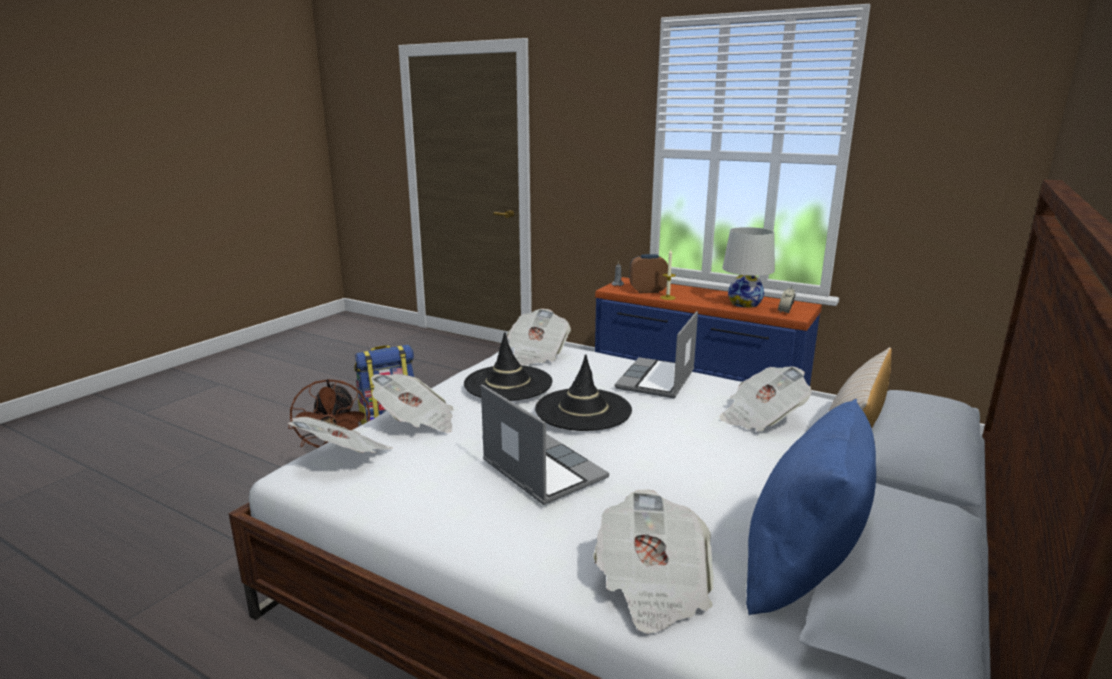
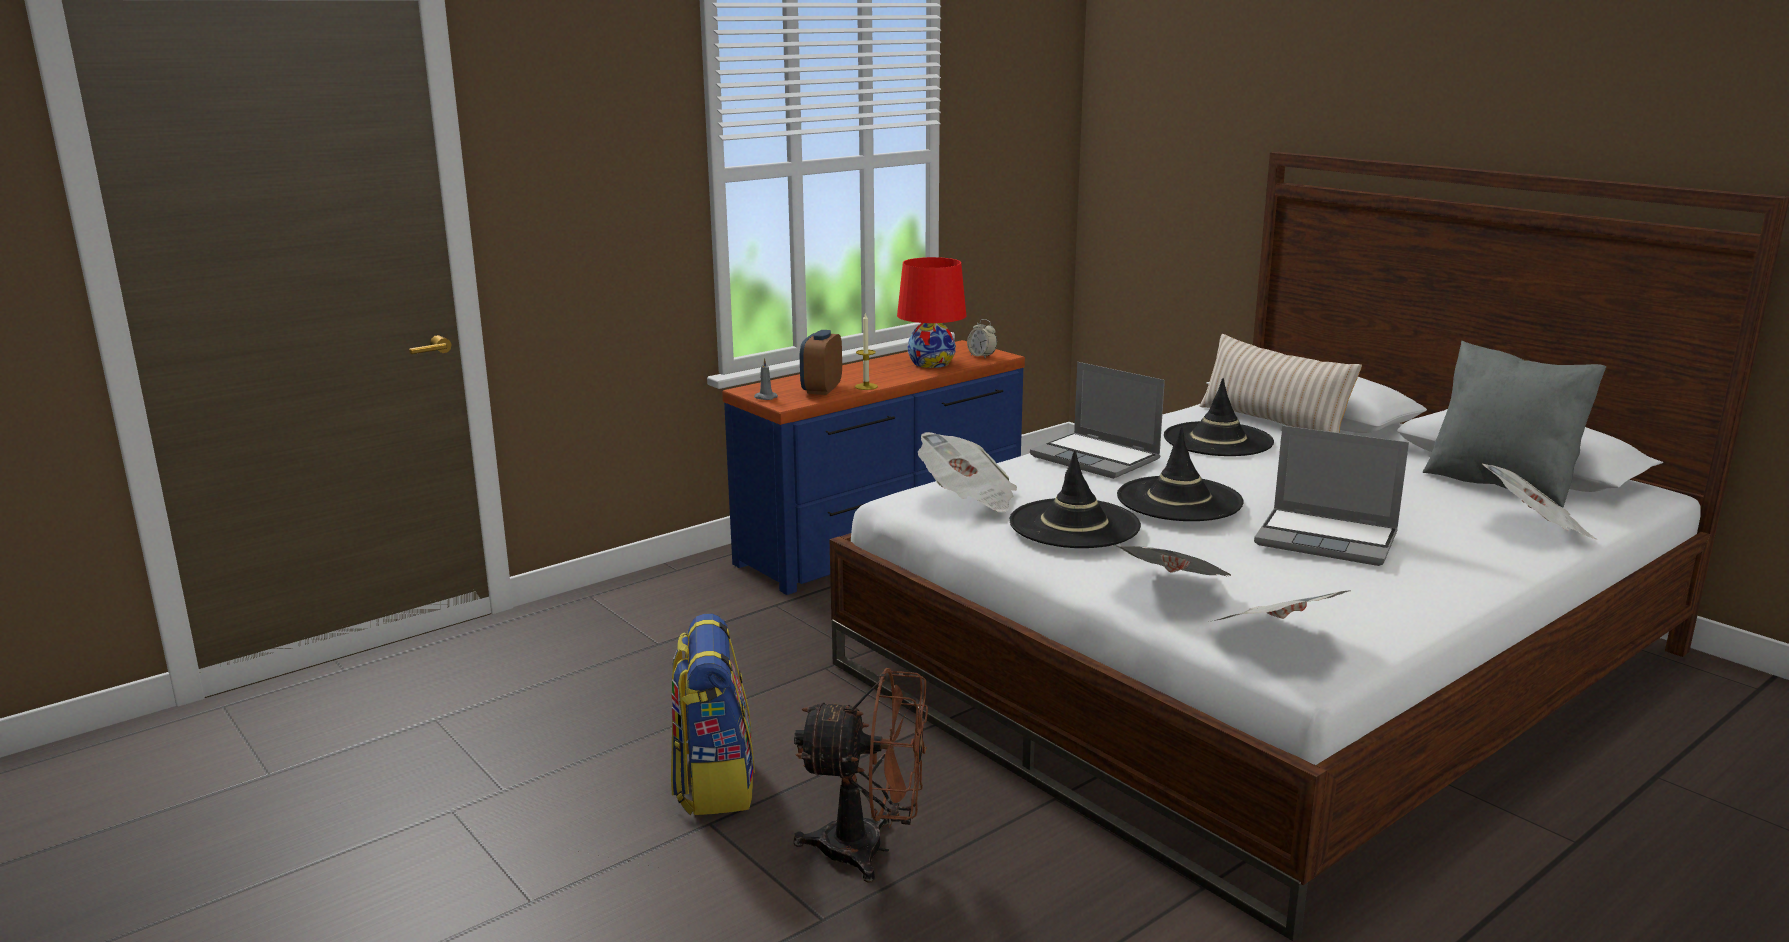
camera: 70 degrees left, 0 degrees up
(541, 470) = (1328, 539): laptop -> laptop turned 135 degrees counterclockwise
(745, 303) = (931, 363): white table lamp -> red table lamp
(761, 418) = (1218, 440): newspaper -> black hat
(801, 572) = (1501, 484): blue pillow -> grey pillow

